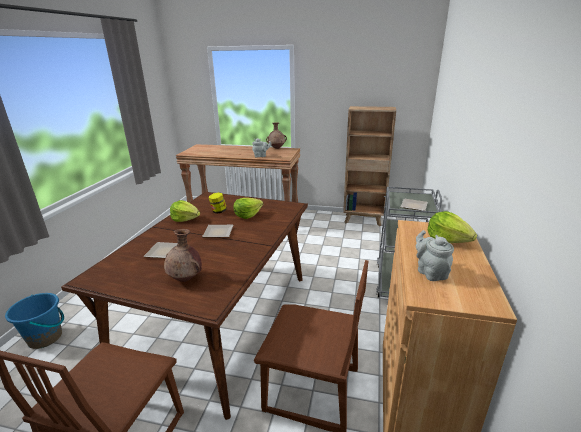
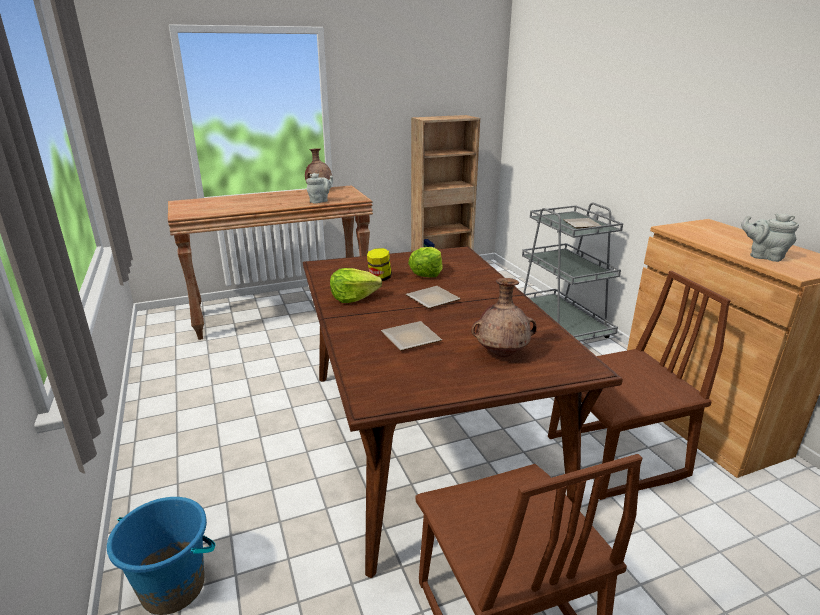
camera: 35 degrees left, 0 degrees up
(447, 239) = (720, 232): lettuce -> none

